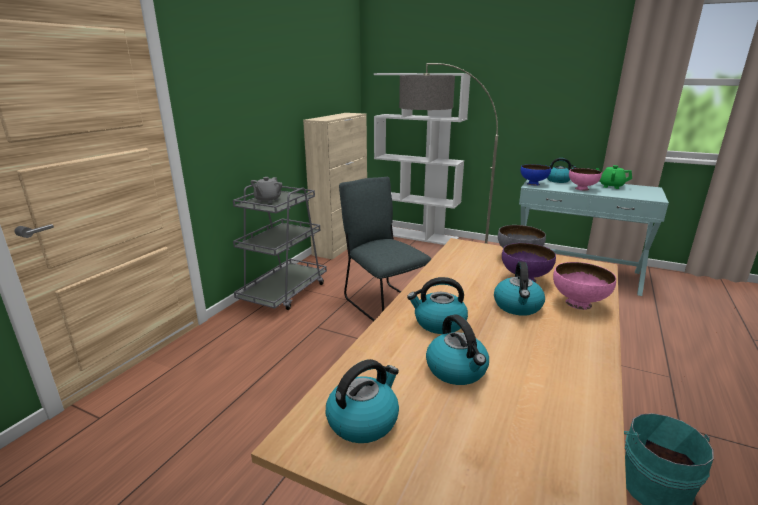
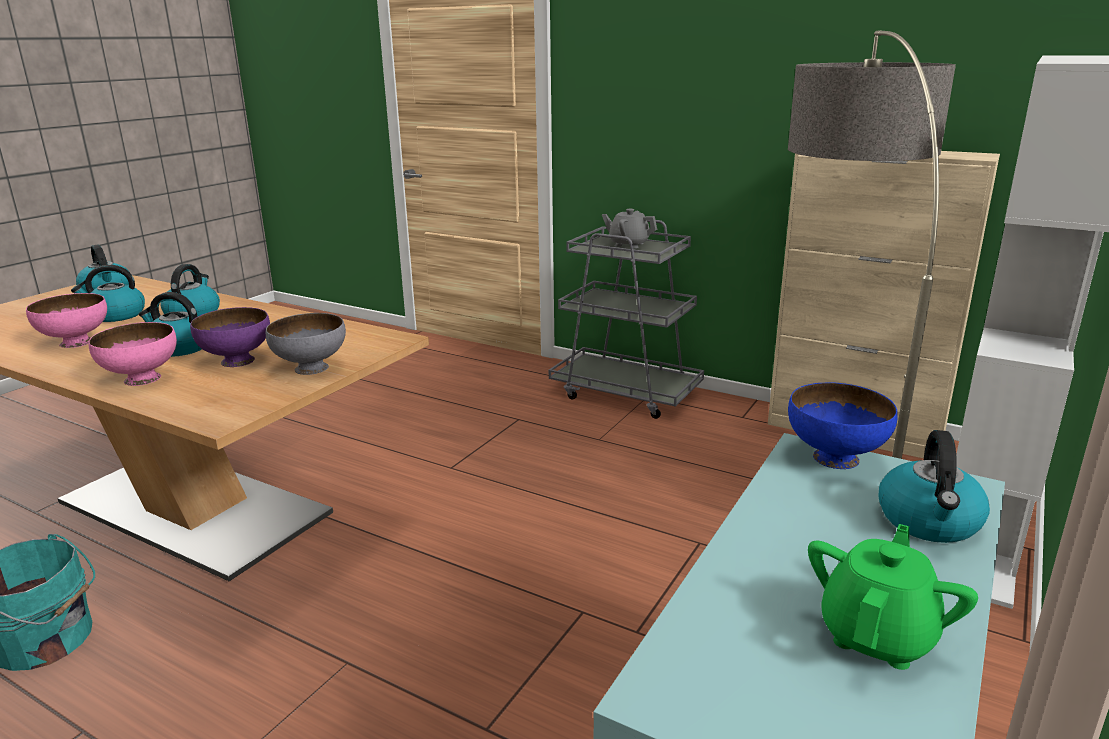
camera: 95 degrees right, 0 degrees up
(383, 303) = (585, 469): grey chair -> none
(582, 189) = (792, 539): pink bowl -> pink bowl (75, 343)

